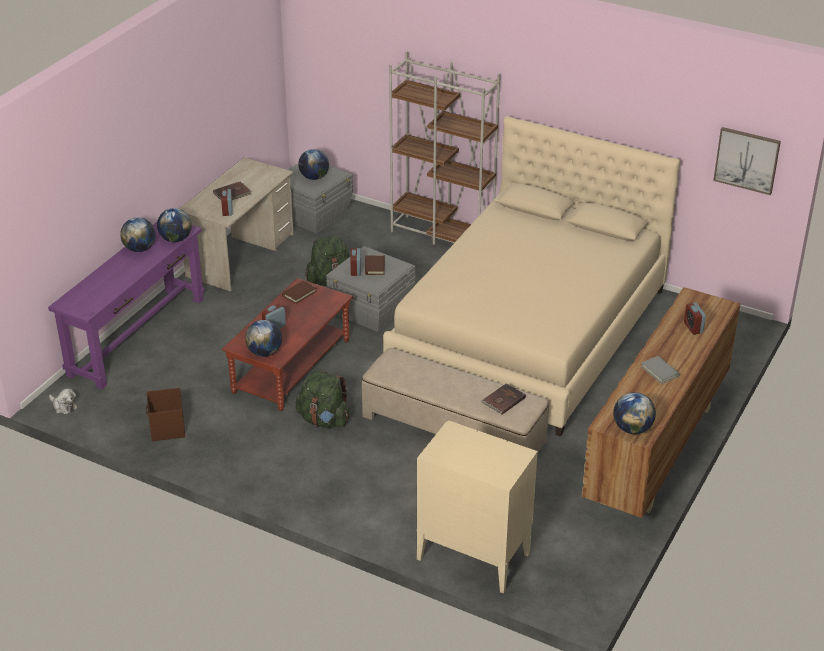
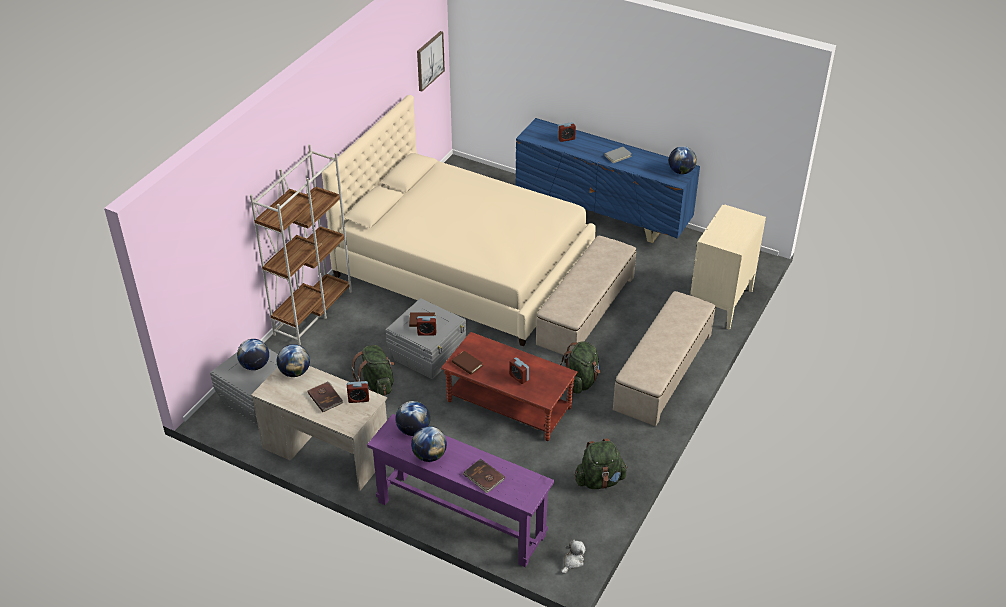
camera: 90 degrees left, 5 degrees up
(167, 429) = (599, 480): brown storage box -> green backpack
(264, 352) = (555, 381): globe -> globe (295, 372)
(336, 489) = (663, 372): none -> beige bench
(503, 400) = (603, 254): brown book -> brown book (483, 477)
(657, 451) = (603, 216): brown cabinet -> blue cabinet

